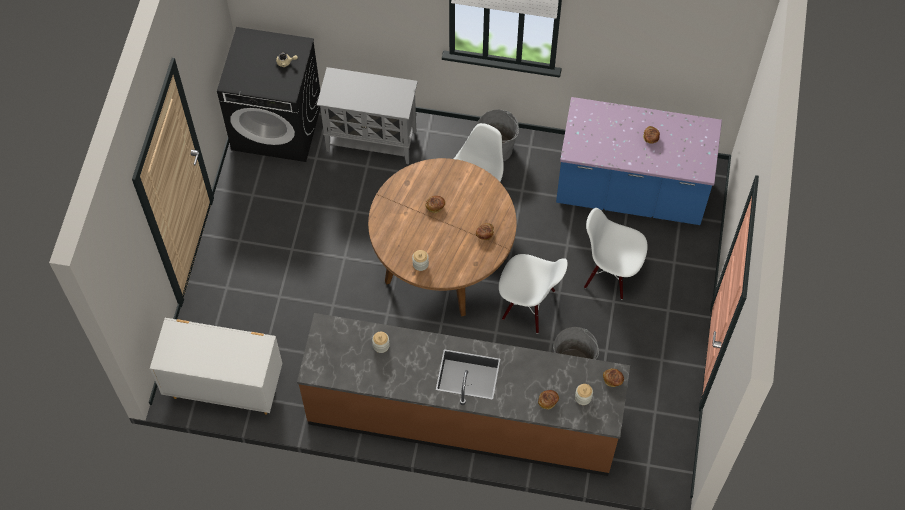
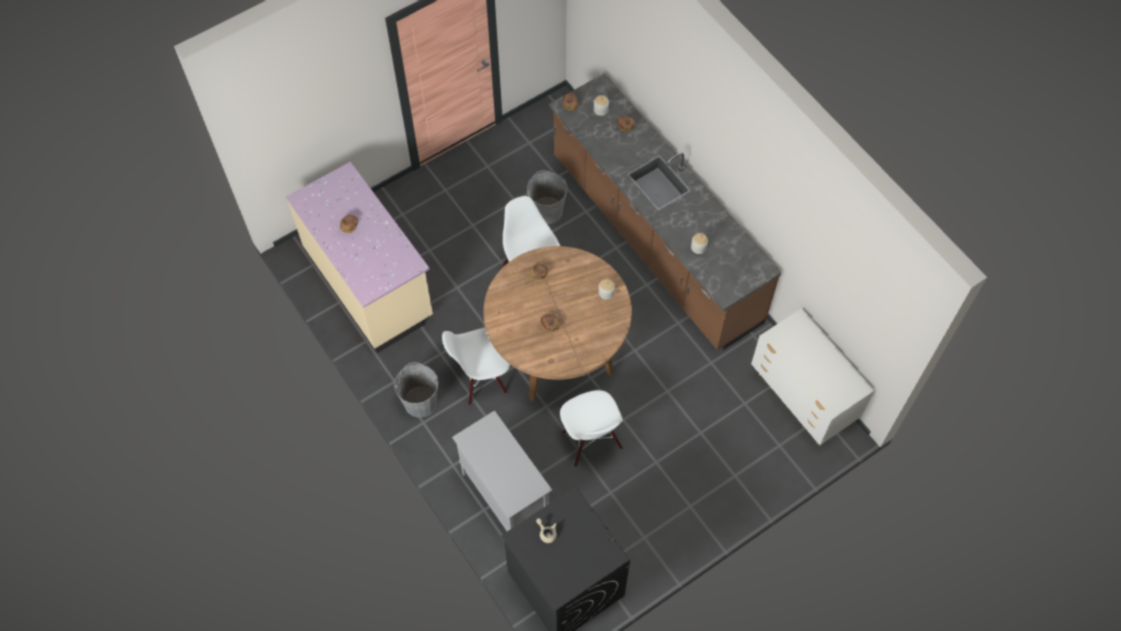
camera: 135 degrees left, 0 degrees up
(610, 273) = (452, 244): white chair -> white chair (591, 441)
(630, 193) = (370, 283): blue counter -> beige counter

